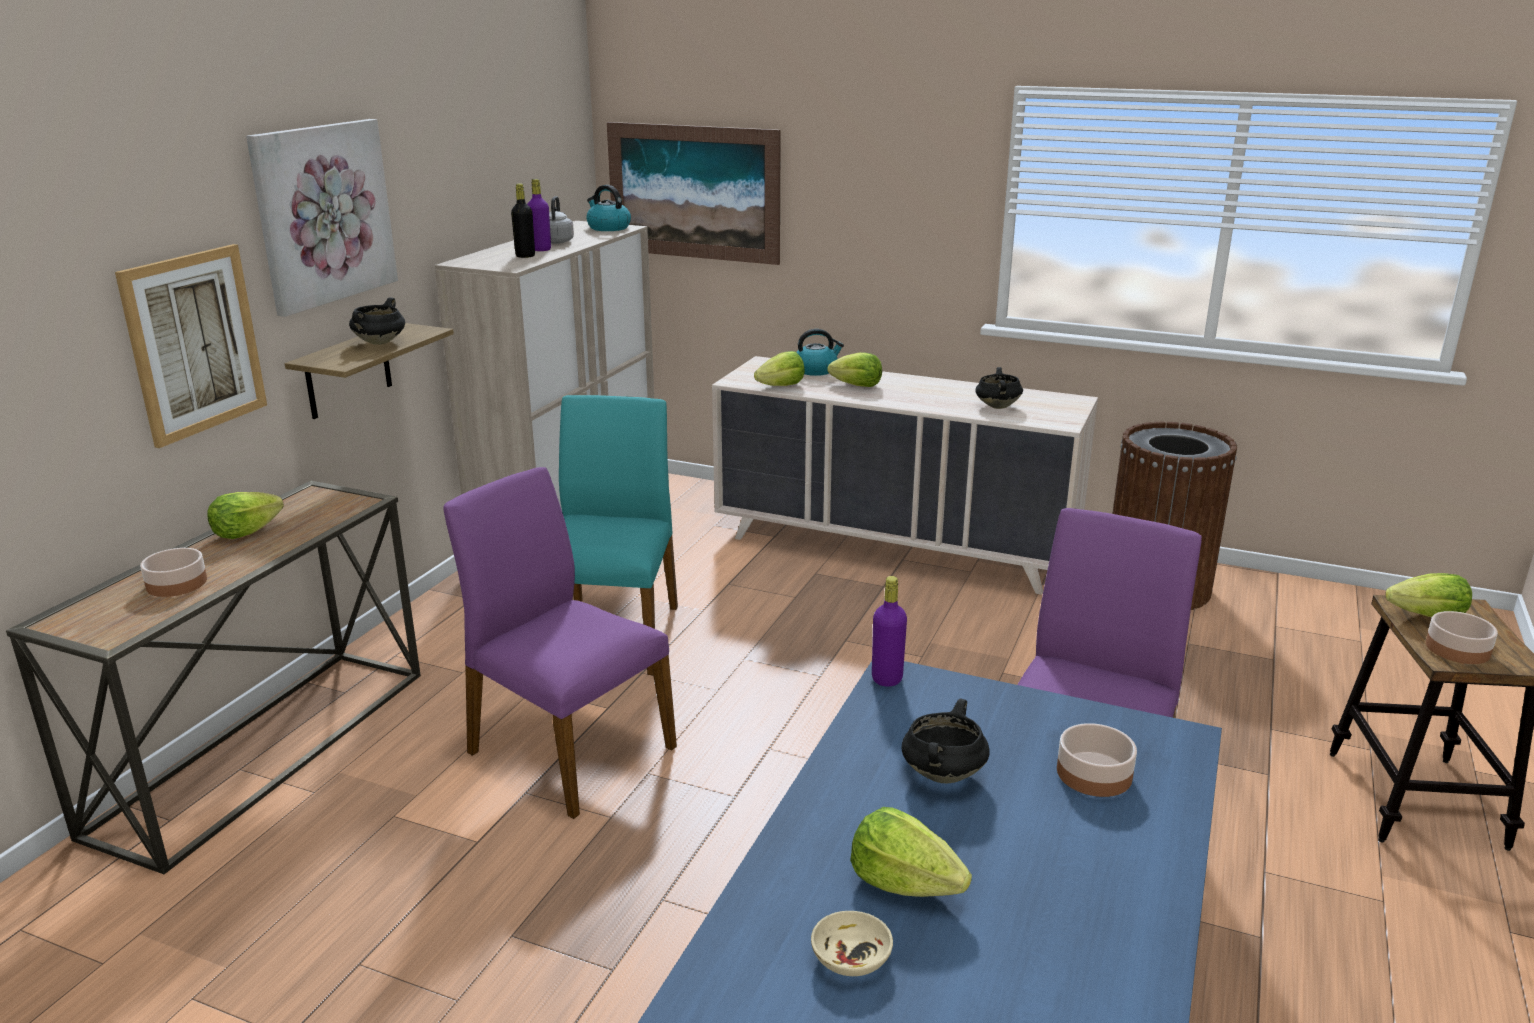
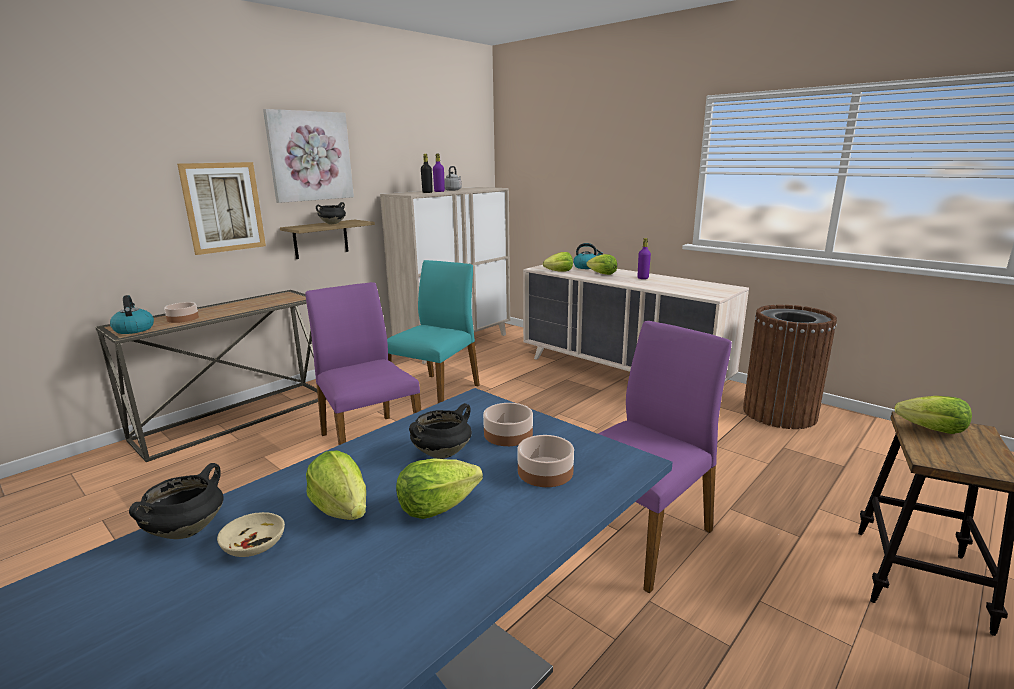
camera: 20 degrees right, 5 degrees down
(245, 532) = (237, 304): lettuce -> lettuce (436, 507)
(608, 228) = (487, 188): kettle -> kettle (134, 329)
(693, 192) = (537, 172): picture -> none
(887, 678) = (467, 399): purple bottle -> purple bottle (643, 278)
(997, 406) = (677, 287): black cooking pot -> black cooking pot (187, 529)
(1456, 648) = (945, 453): bowl -> bowl (508, 434)

